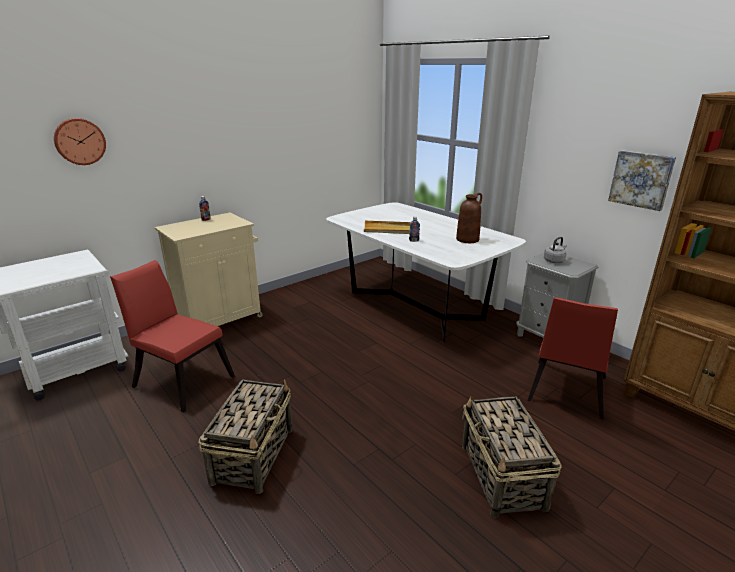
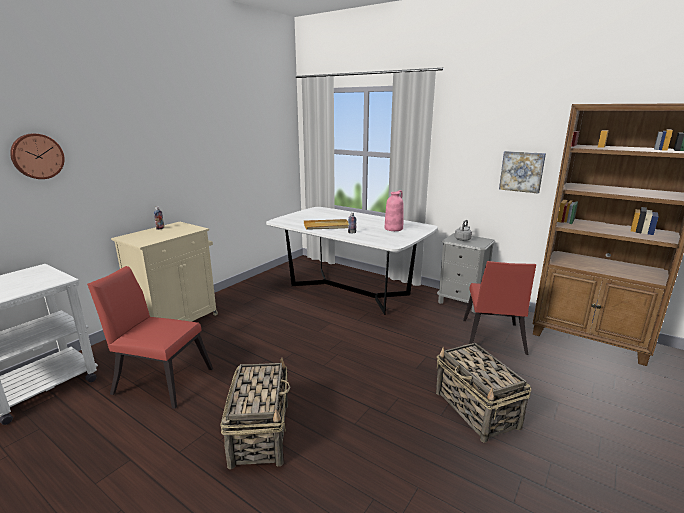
camera: 15 degrees left, 5 degrees down
(467, 239) = (393, 228): brown vase -> pink vase

